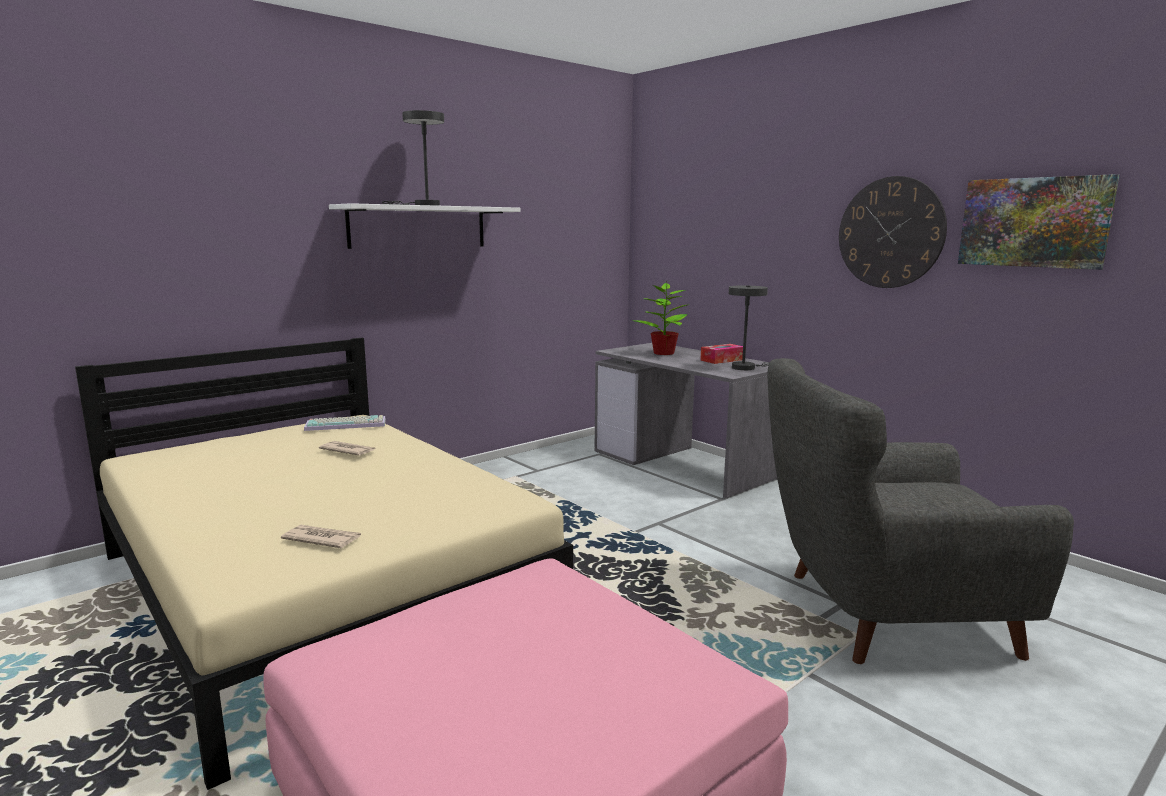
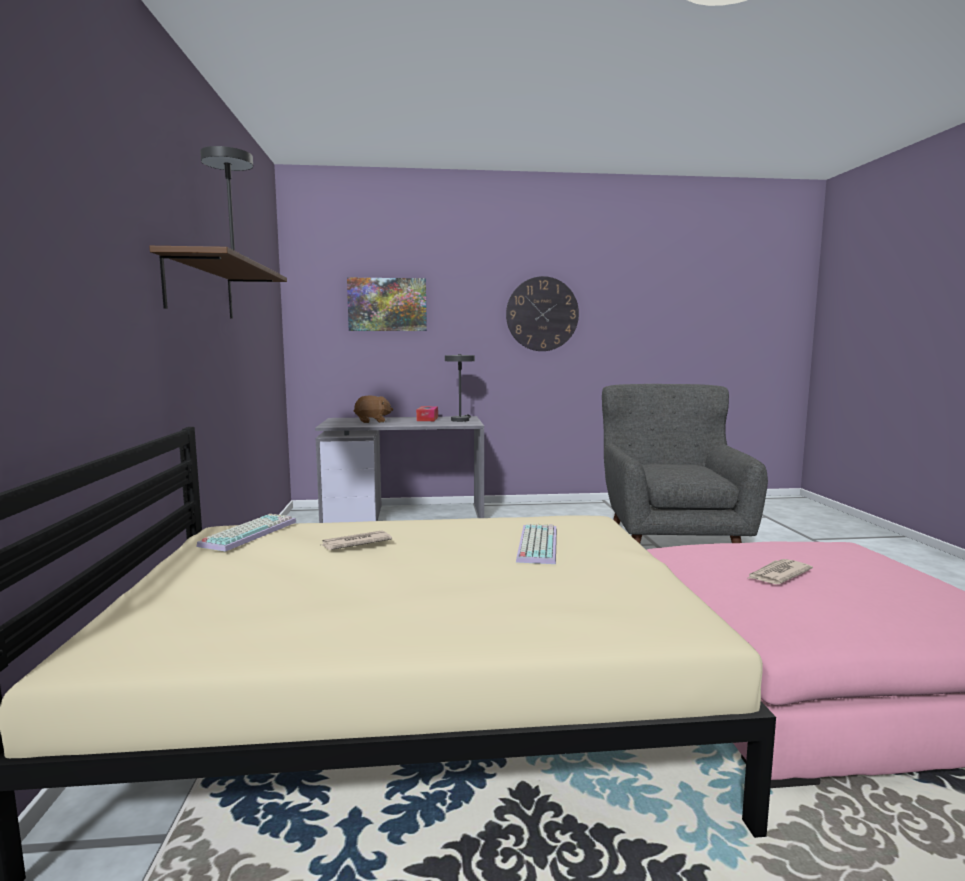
camera: 55 degrees left, 5 degrees down
(322, 539) = (602, 583): newspaper -> newspaper (777, 575)
(410, 498) = (535, 544): none -> keyboard
(418, 227) = (200, 289): white shelf -> brown shelf
(663, 353) = (372, 421): potted plant -> brown plush toy
(881, 611) = (671, 540): grey armchair -> grey armchair turned 150 degrees clockwise
(1033, 222) = (625, 307): picture -> picture (387, 304)

